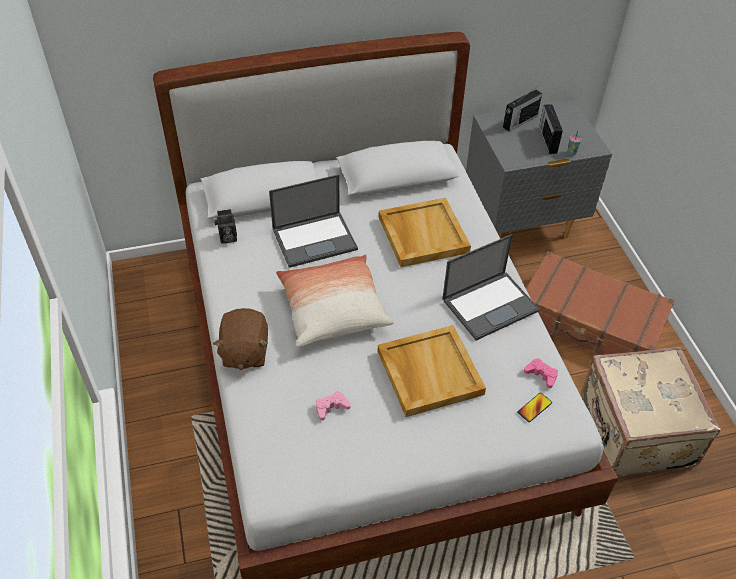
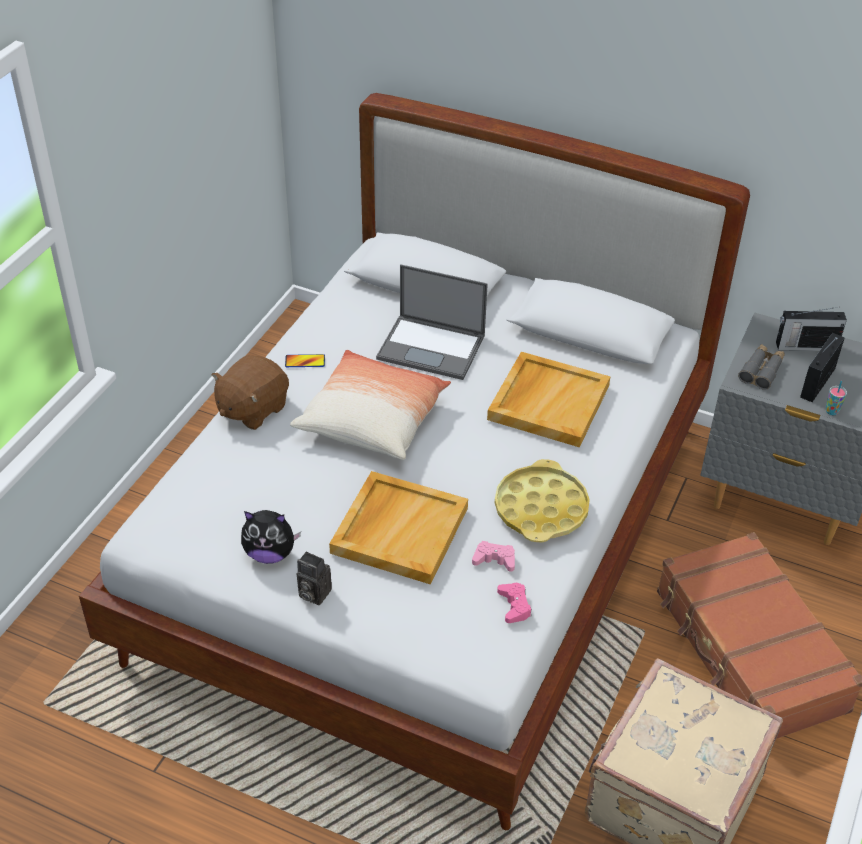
camera: 40 degrees right, 5 degrees down
(227, 238) = (349, 302): camera -> camera (312, 593)
(331, 407) = (270, 501): pink game controller -> pink game controller (494, 560)
(368, 444) = (270, 553): none -> plush toy
(490, 304) = (541, 508): laptop -> yellow tray
(514, 149) = (761, 371): none -> grey binoculars
(534, 408) = (469, 630): phone -> phone (305, 361)

